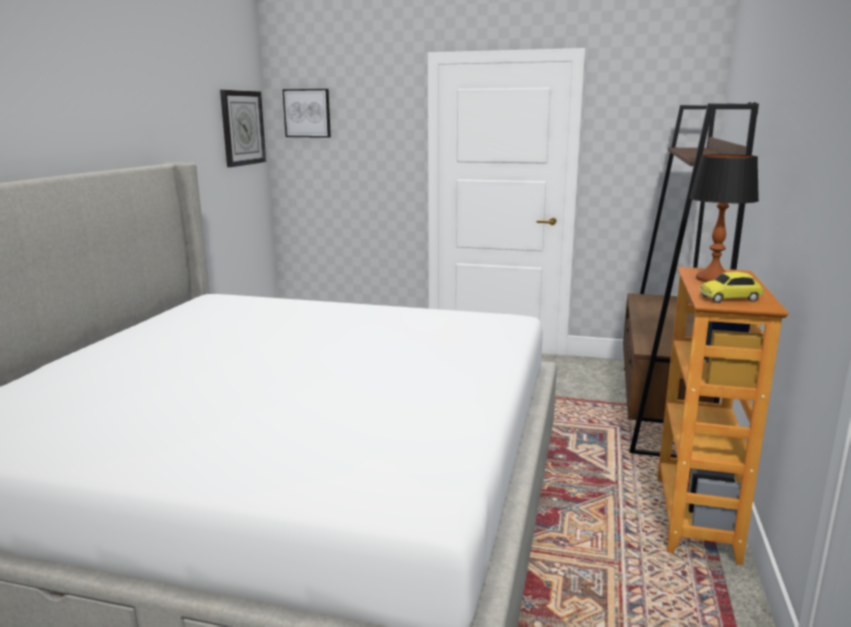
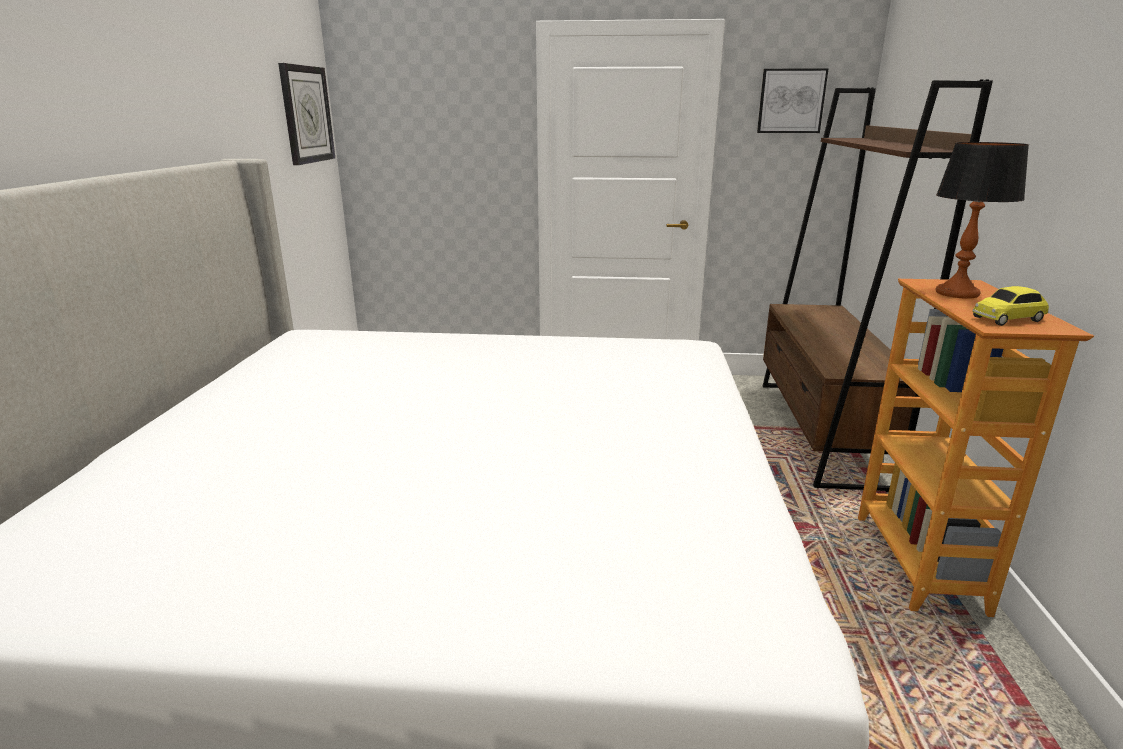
camera: 10 degrees left, 5 degrees up
(307, 113) = (384, 96): picture -> picture (791, 101)

